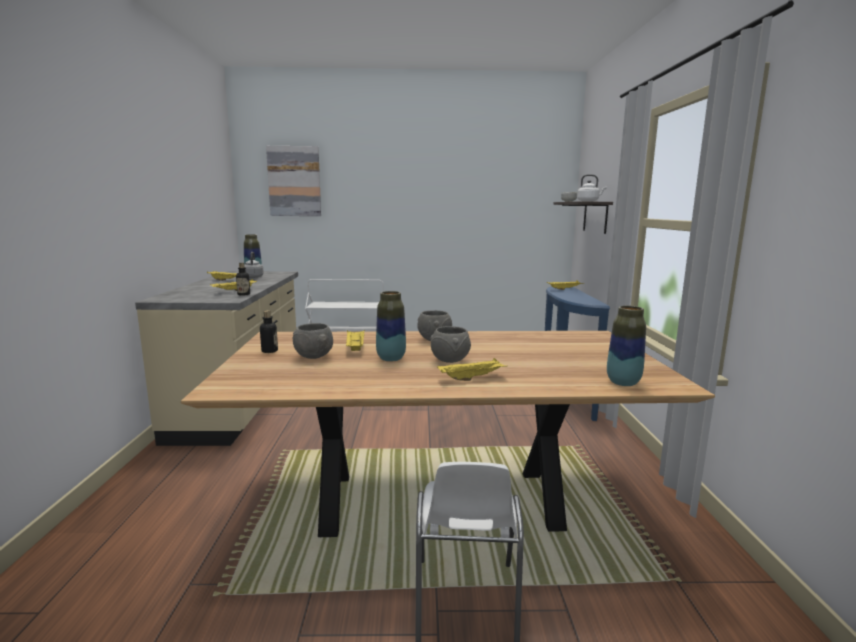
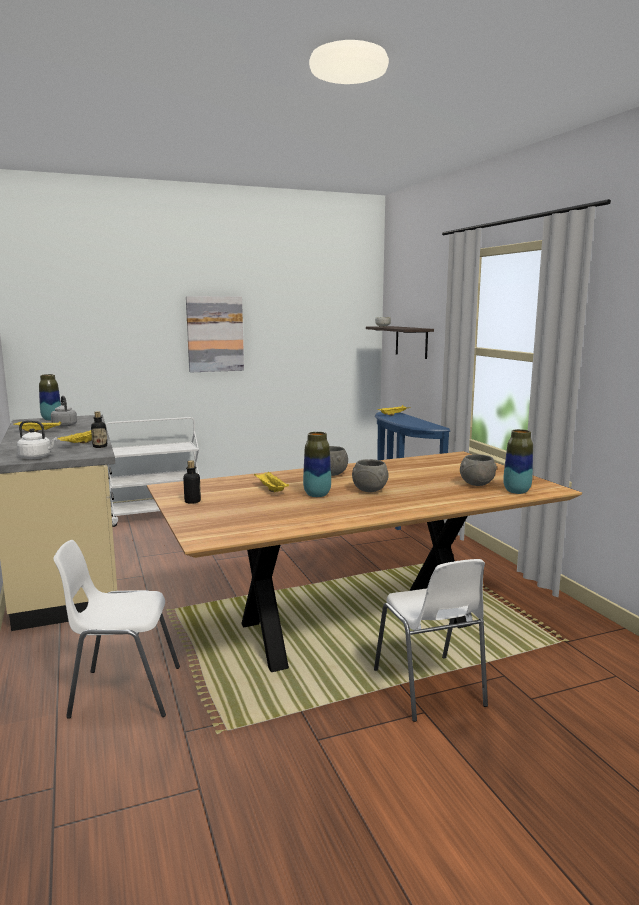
camera: 20 degrees left, 0 degrees up
(180, 524) = (123, 692): none -> white chair
(294, 181) = (78, 307): picture -> picture (215, 334)
(314, 357) = (246, 502): grey bowl -> grey bowl (477, 485)
(472, 378) = (405, 502): yellow tray -> none
(589, 201) = (410, 328): white kettle -> white kettle (37, 457)

